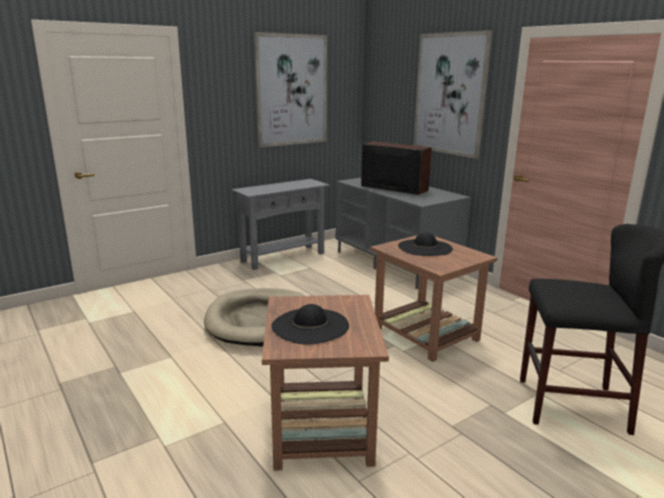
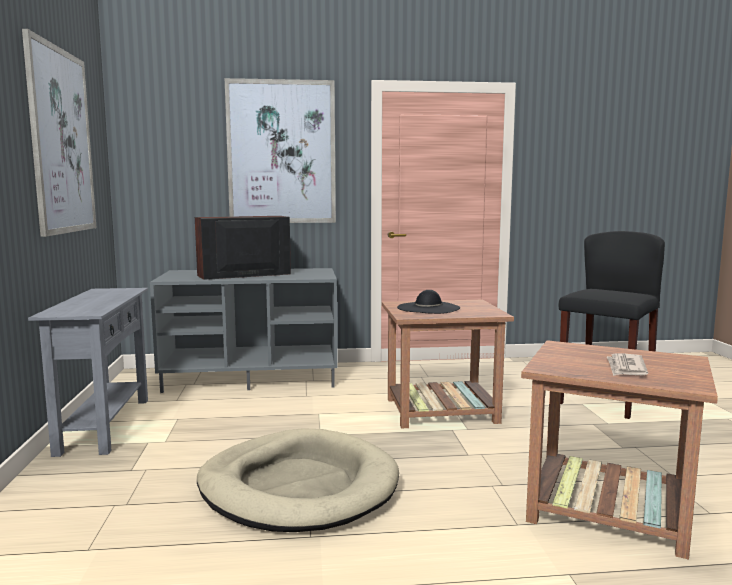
camera: 60 degrees left, 10 degrees down
(310, 326) = (625, 368): black hat -> newspaper

